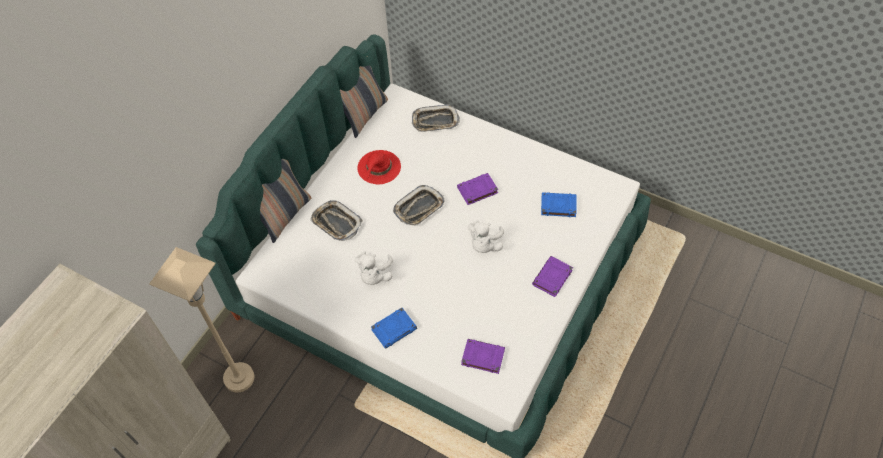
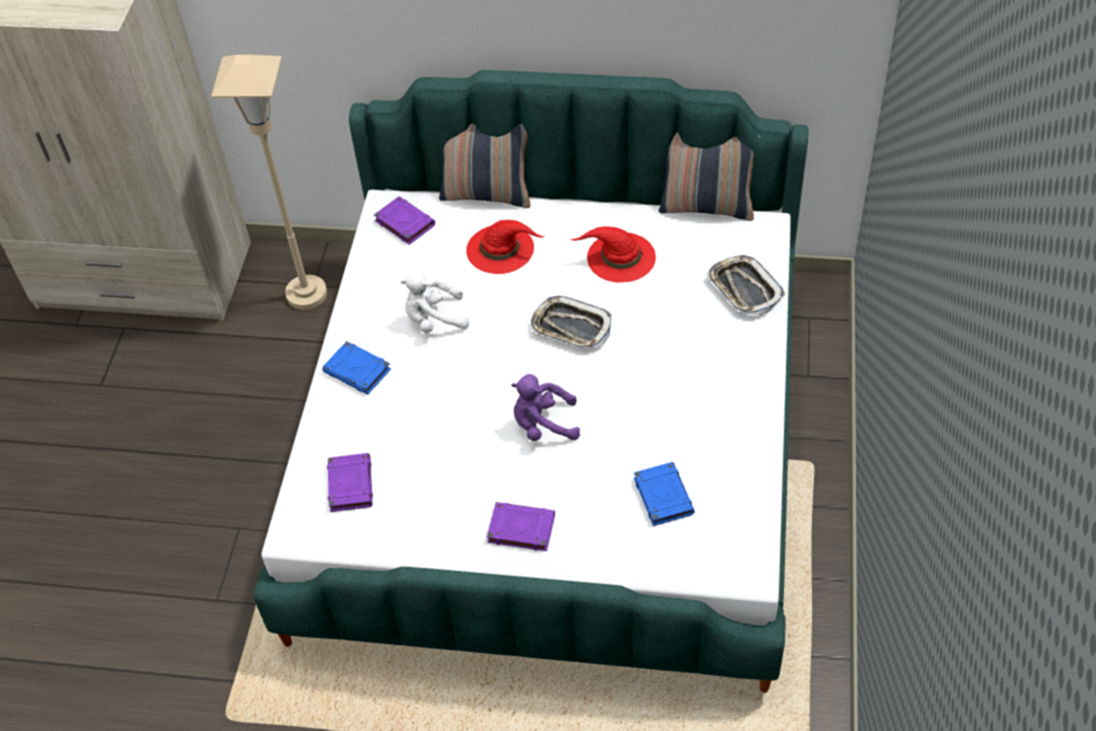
camera: 70 degrees right, 5 degrees down
(336, 223) = (501, 249): tray -> red hat
(477, 190) = (639, 383): purple book -> purple book (404, 223)
(484, 244) = (543, 425): white plush toy -> purple plush toy

